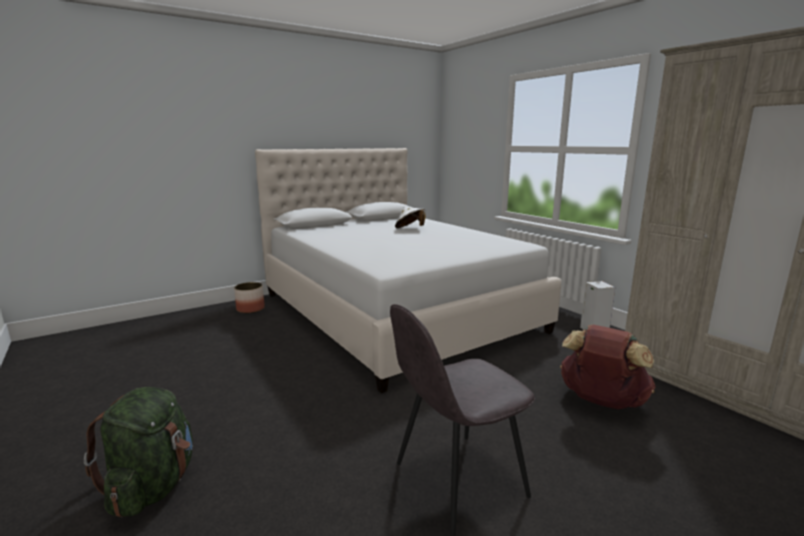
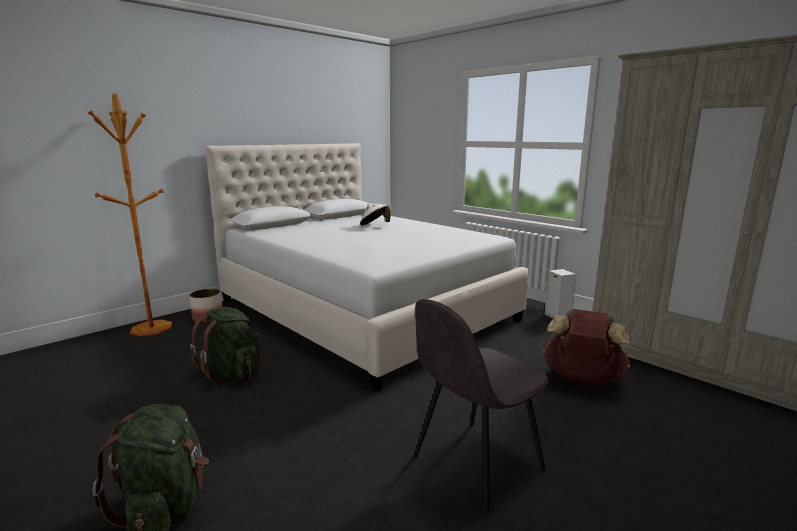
camera: 10 degrees left, 0 degrees up
(199, 315) = (151, 328): none -> orange clothes rack
(255, 362) = (233, 372): none -> green backpack

